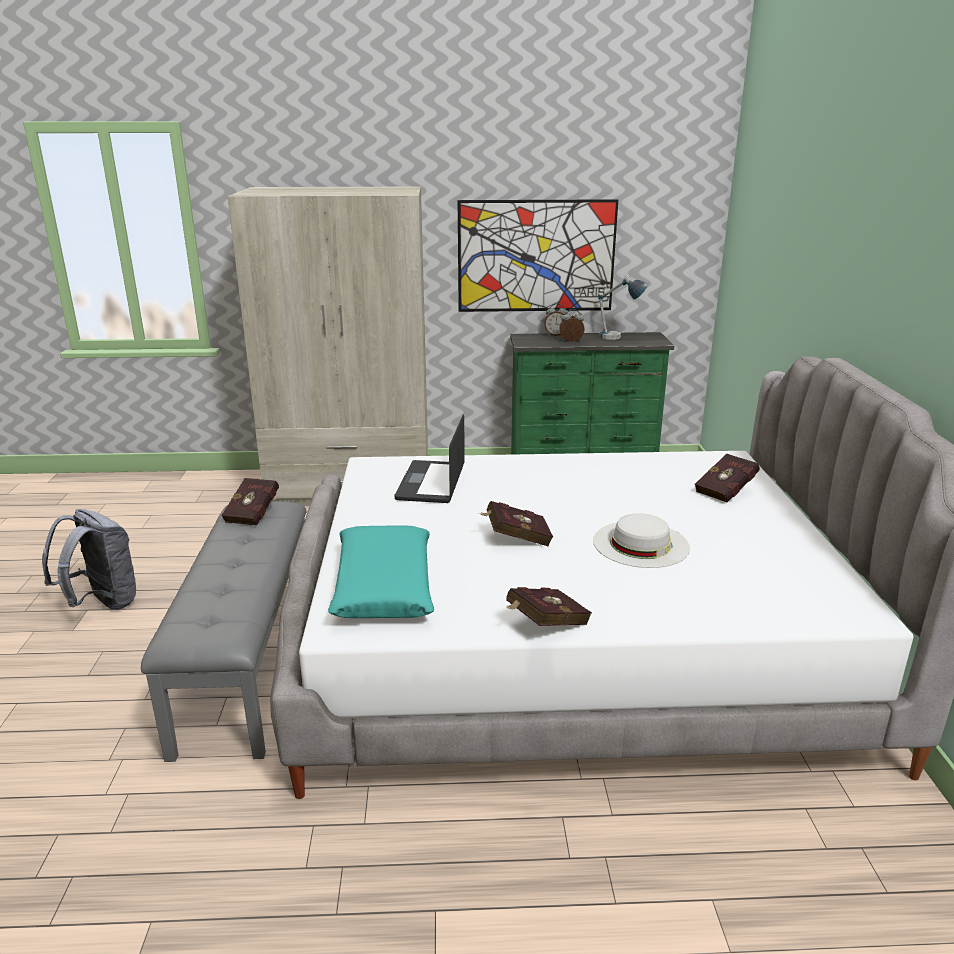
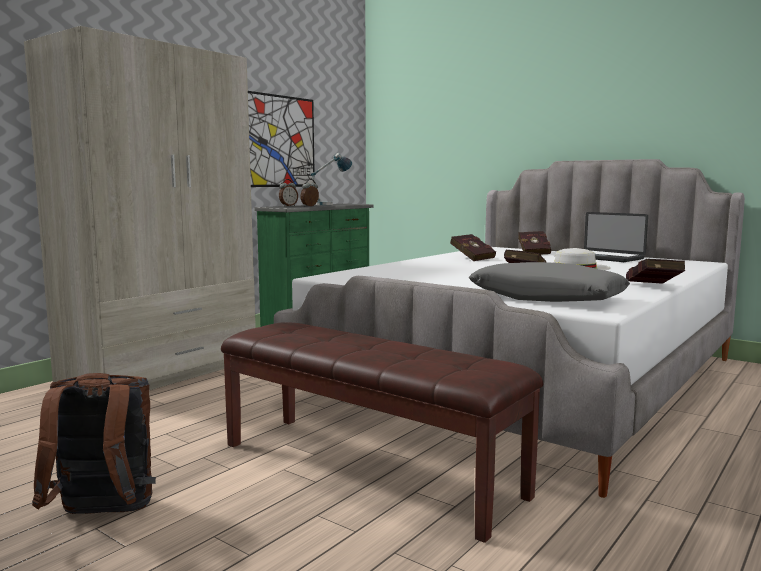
camera: 50 degrees left, 15 degrees down
(102, 603) = (103, 516): grey backpack -> brown backpack
(250, 659) = (369, 468): grey bench -> brown bench
(254, 513) = (281, 330): red book -> red book (471, 258)
(383, 586) = (547, 298): turquoise pillow -> grey pillow
(431, 483) = (397, 274): laptop -> laptop (603, 257)

